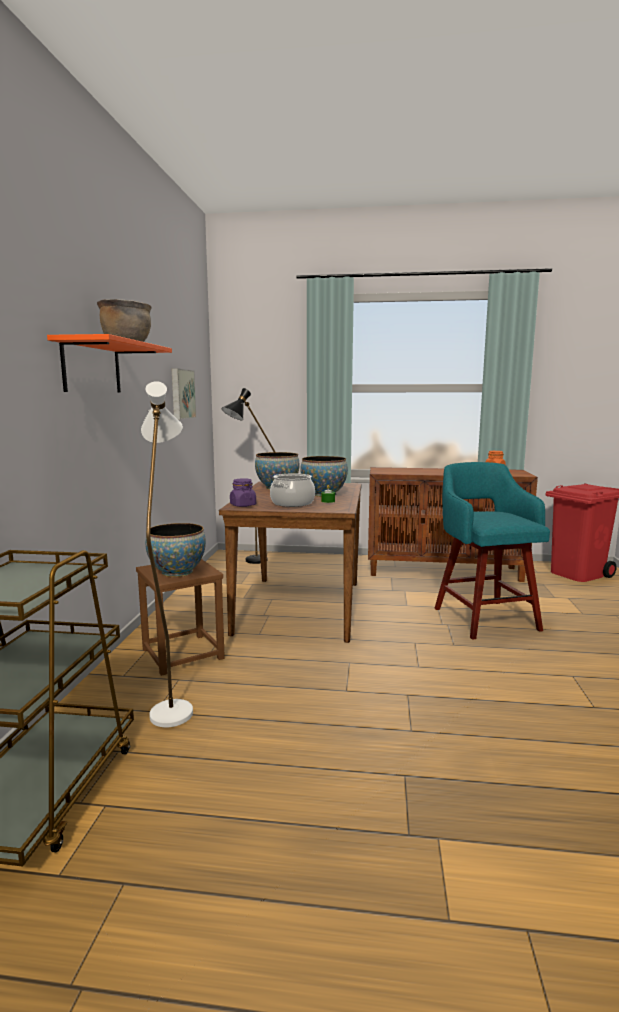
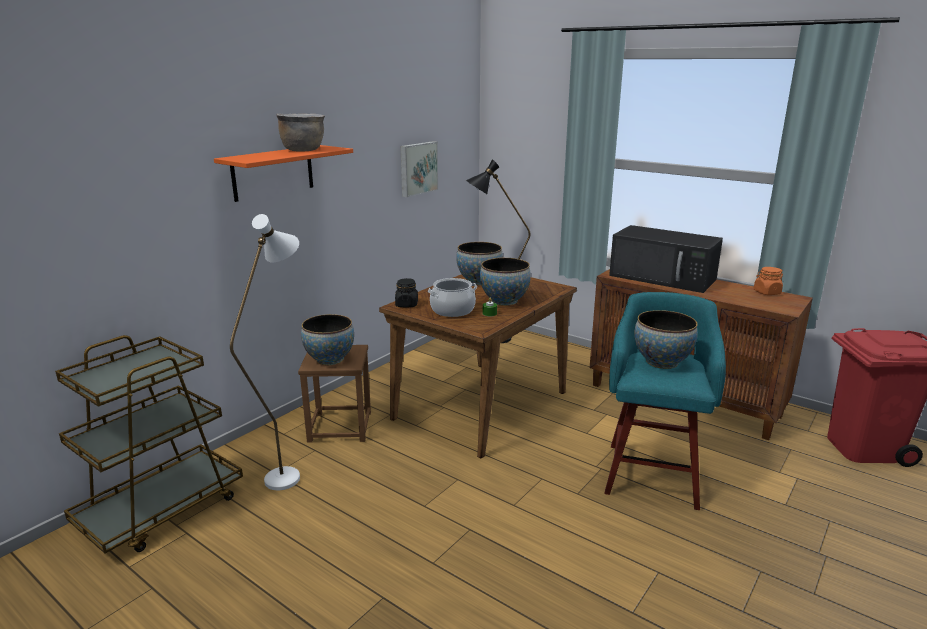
camera: 30 degrees right, 10 degrees up
(243, 505) = (406, 304): purple jar -> black jar
(417, 470) = (664, 277): none -> black microwave
(488, 514) = (661, 362): none -> bowl

